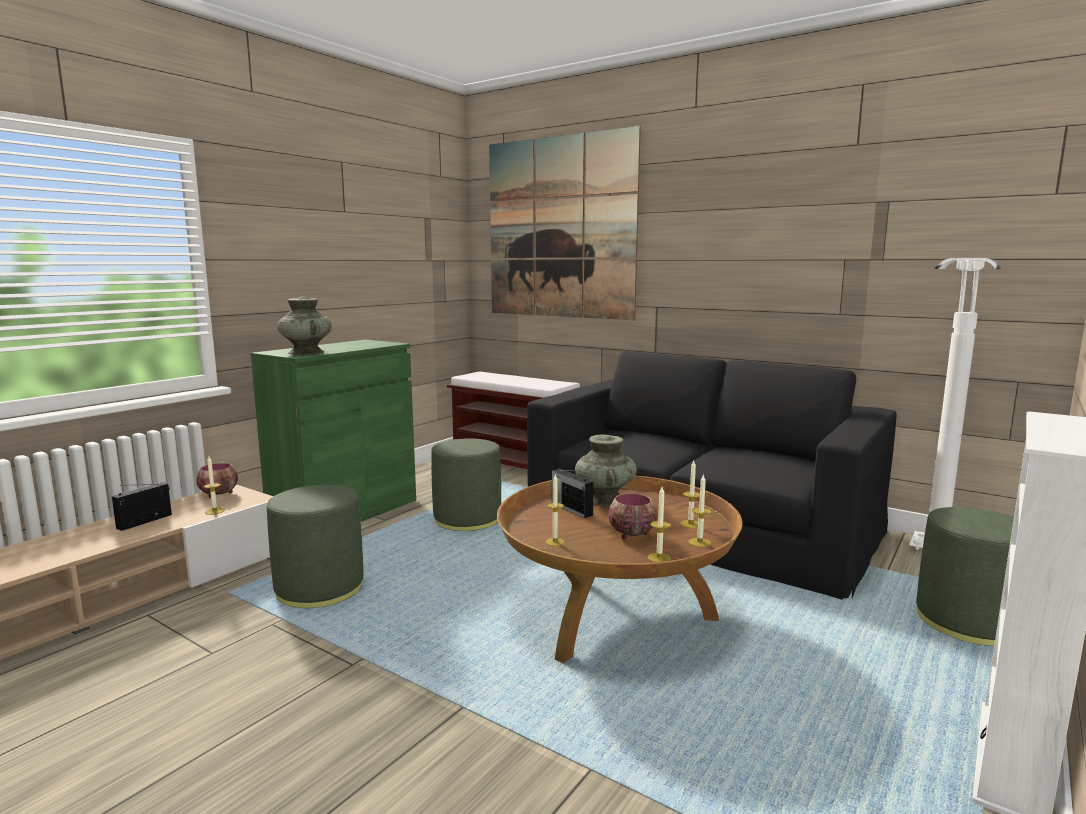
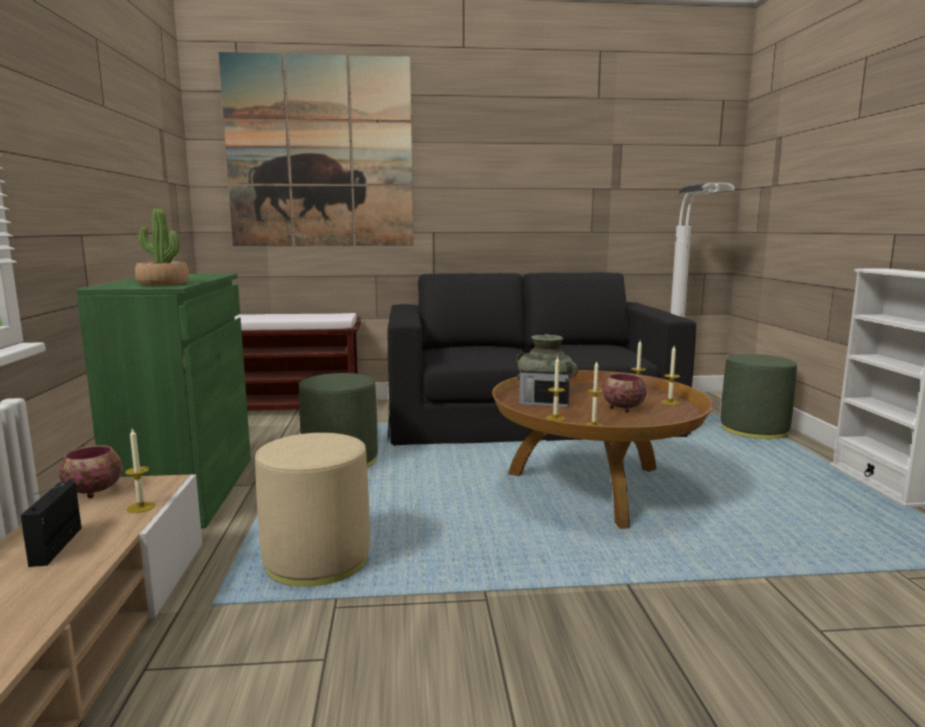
camera: 40 degrees left, 0 degrees up
(306, 352) = (163, 284): turquoise vase -> potted plant
(320, 588) = (316, 560): green ottoman -> beige ottoman
(659, 558) = (675, 416): candle -> candle (555, 418)

